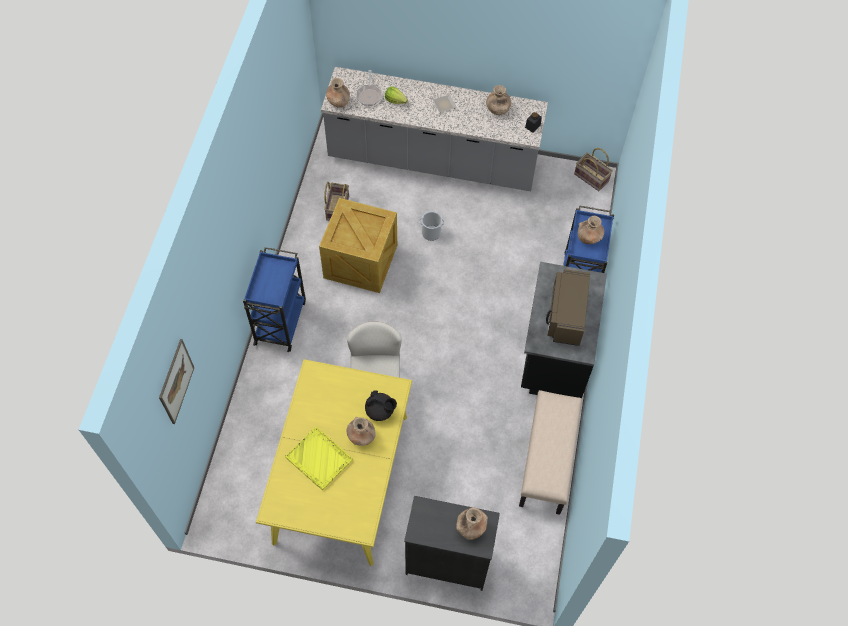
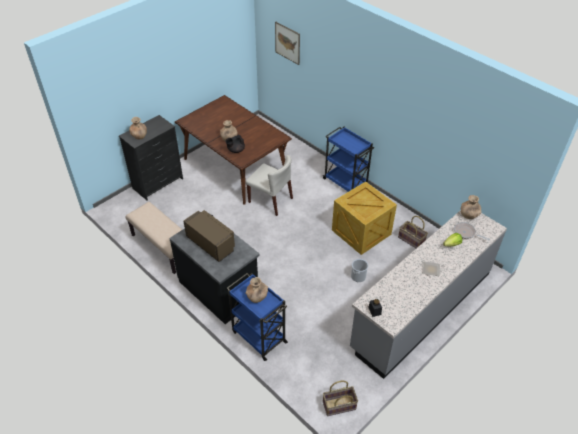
camera: 125 degrees right, 15 degrees down
(319, 459) = (232, 122): yellow tray -> none
(342, 479) = (234, 167): yellow dining table -> brown dining table
(497, 109) = (406, 298): brown vase -> none

